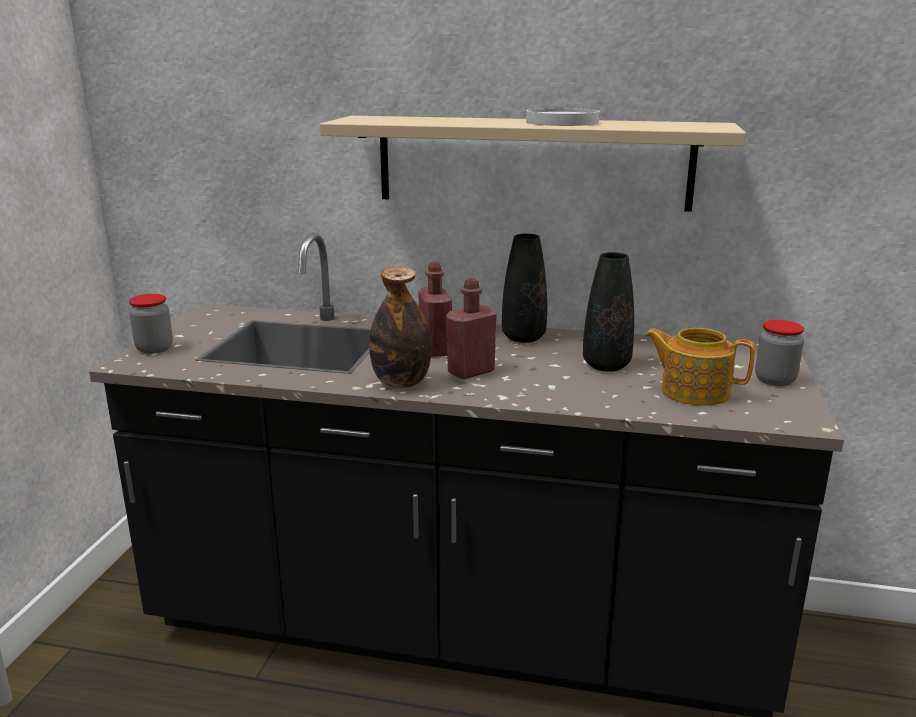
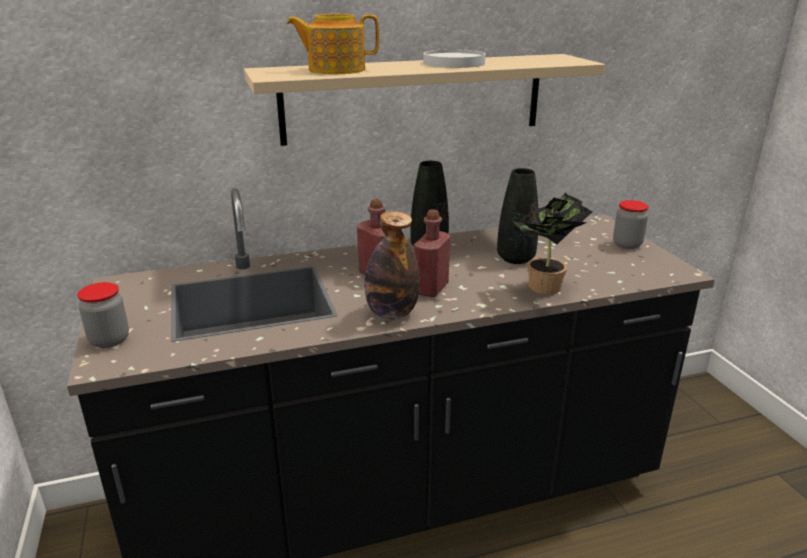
camera: 30 degrees left, 5 degrees up
(595, 399) = (545, 289): none -> potted plant
(693, 391) = (594, 265): teapot -> teapot (335, 69)

